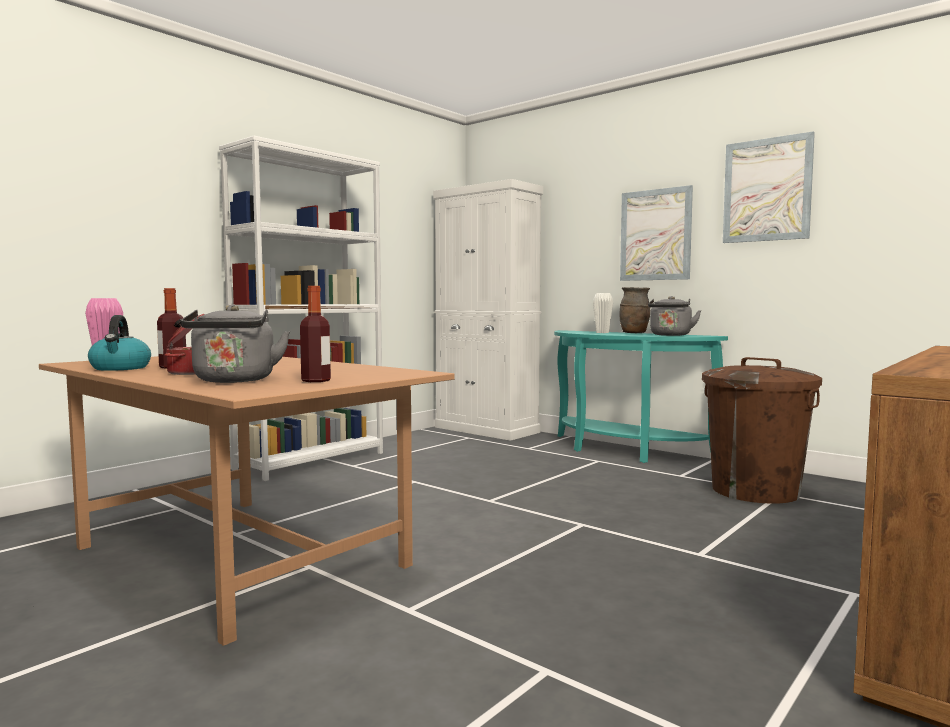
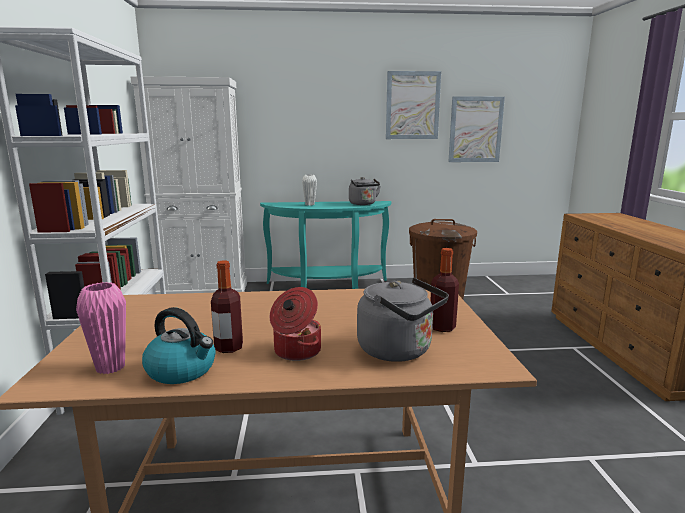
camera: 45 degrees left, 10 degrees up
(634, 333) = (331, 203): brown vase -> none
(655, 235) = (337, 130): picture -> picture (475, 129)

